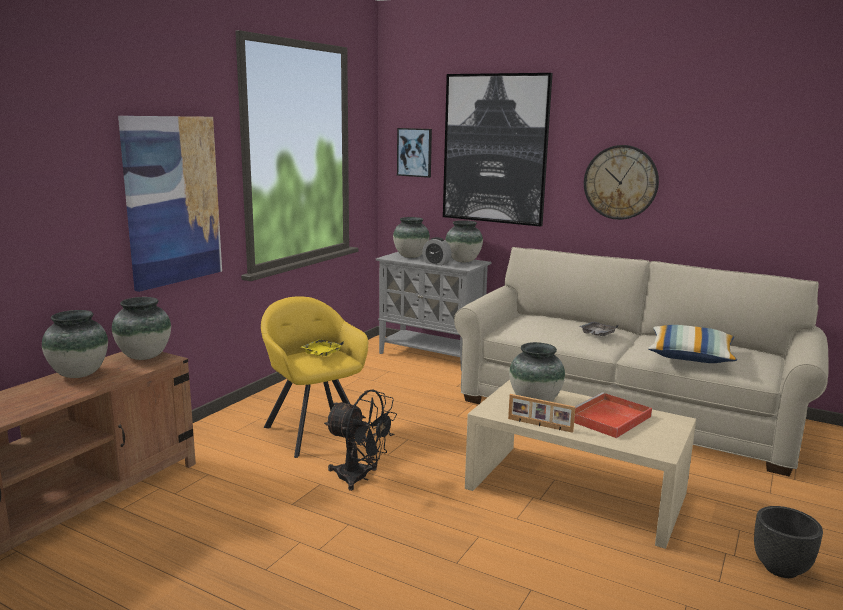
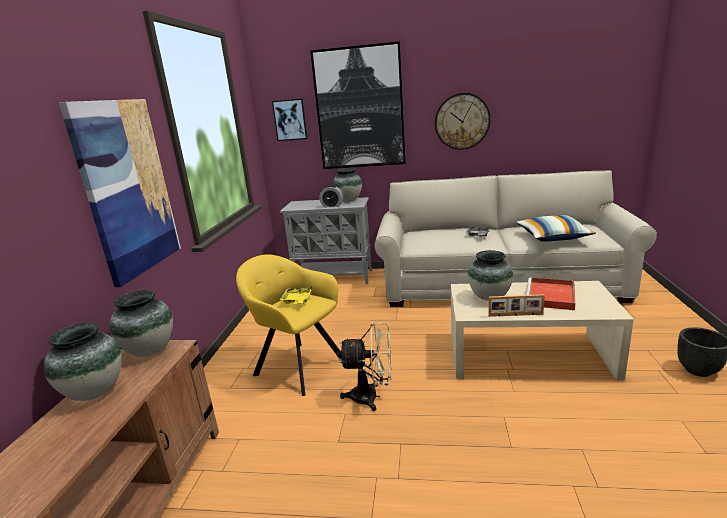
camera: 20 degrees left, 5 degrees up
(359, 478) = (372, 397): black fan -> beige fan
(410, 256) = (305, 204): vase -> none

